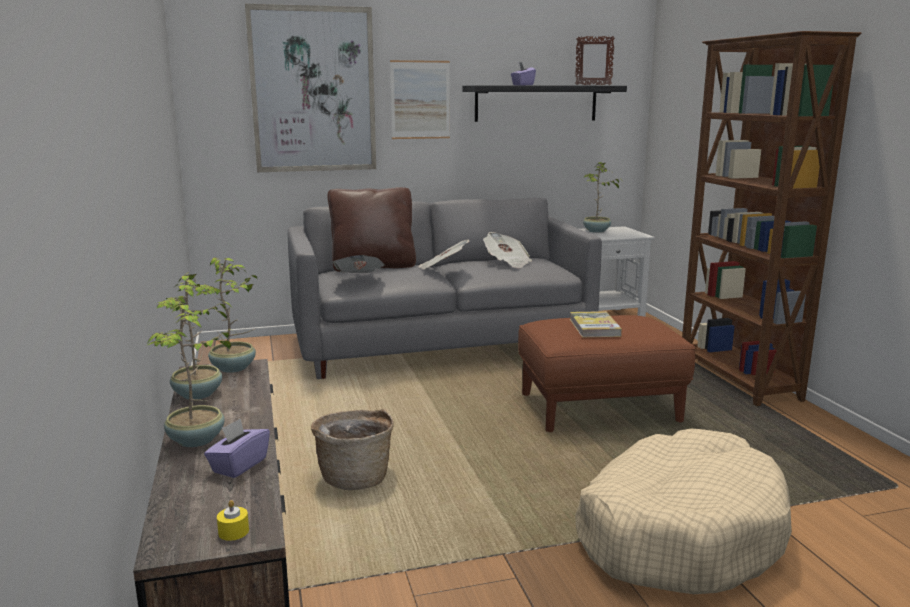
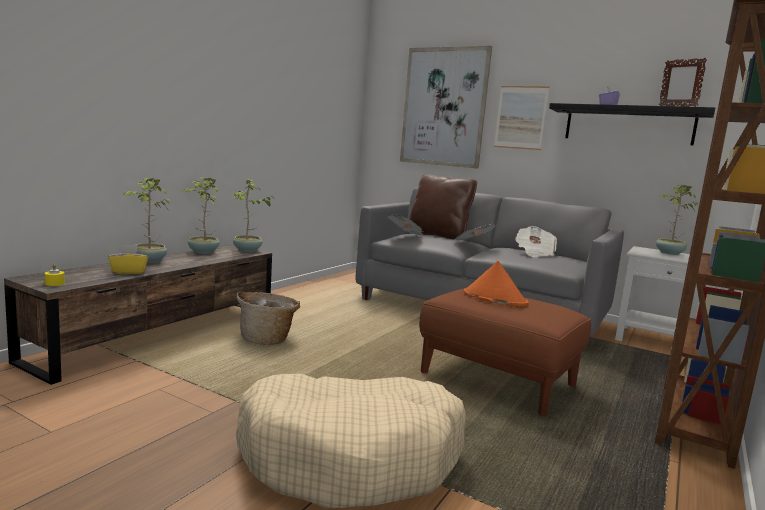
camera: 45 degrees right, 5 degrees down
(239, 465) = (129, 271): purple tissue box -> yellow tissue box
(594, 327) = (494, 298): book -> orange hat

